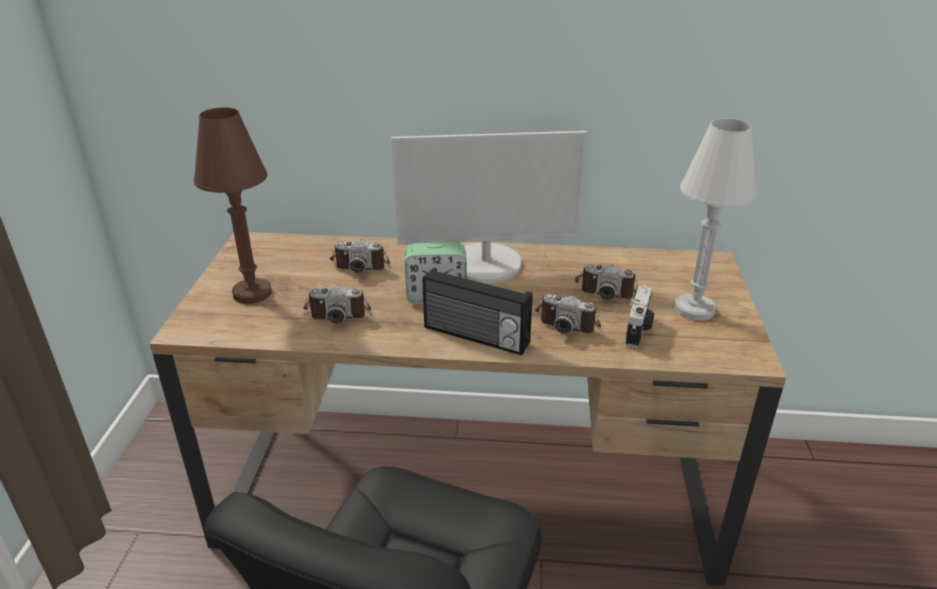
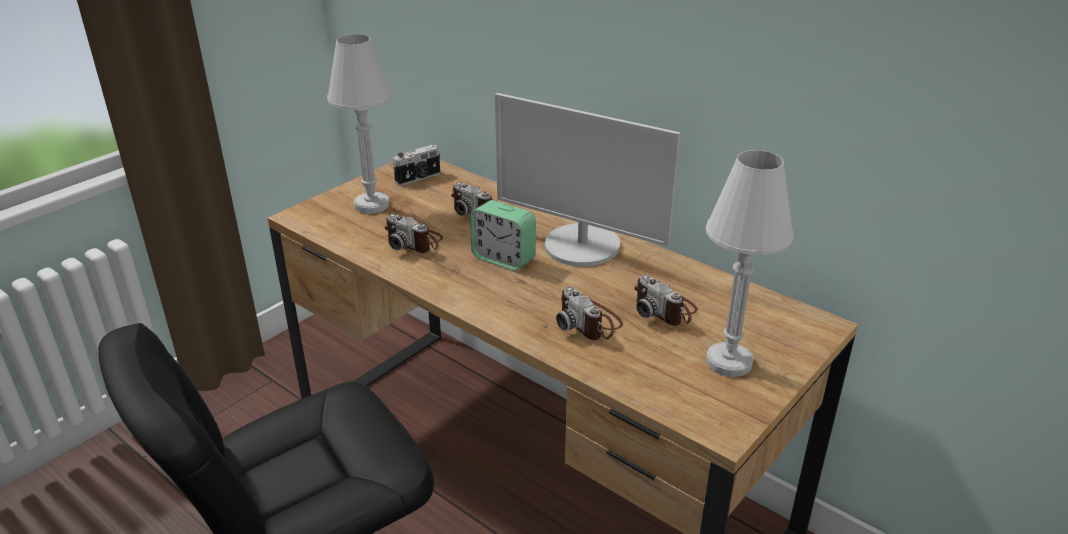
camera: 35 degrees right, 0 degrees up
(252, 293) = (371, 205): brown table lamp -> white table lamp
(475, 337) = (492, 303): radio -> none
(638, 331) = (643, 358): camera -> camera (419, 178)

